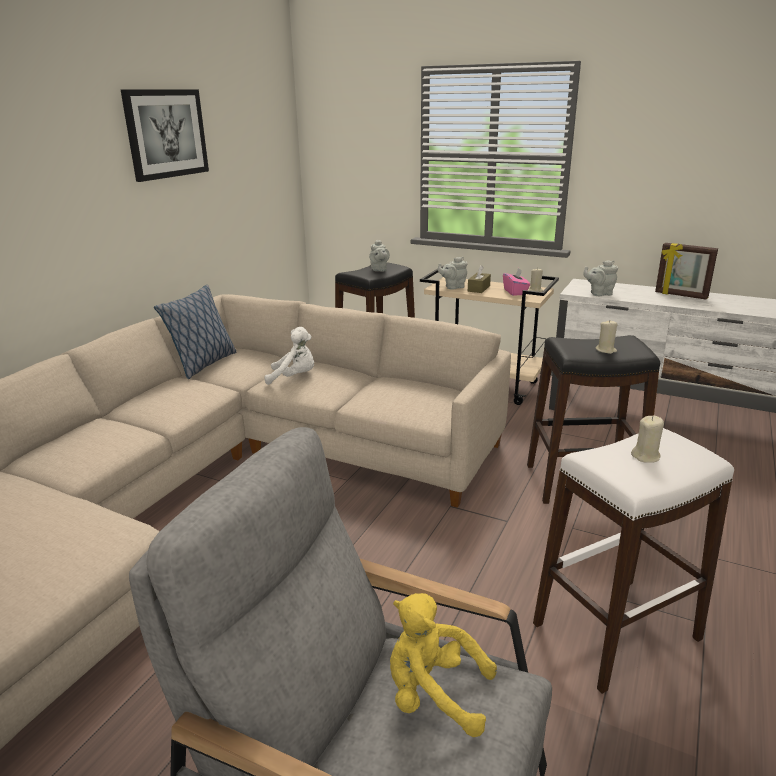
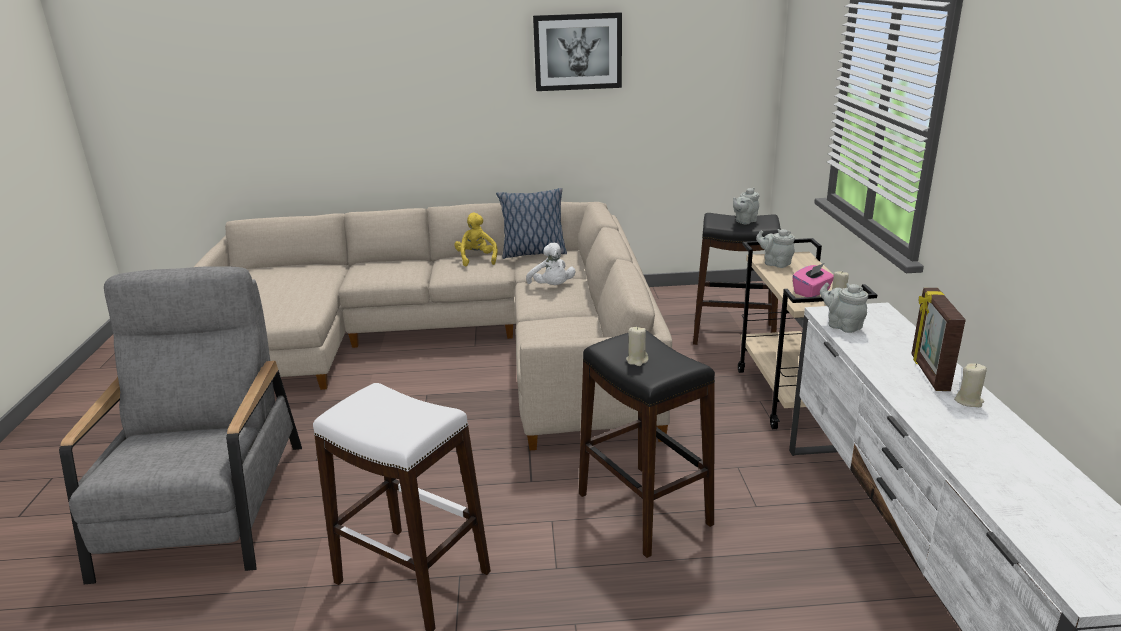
camera: 60 degrees right, 0 degrees up
(433, 694) = (188, 444): yellow plush toy -> yellow plush toy (476, 259)
(478, 288) = (792, 274): brown tissue box -> none
(646, 456) = (390, 412): beige candle -> beige candle (968, 401)

